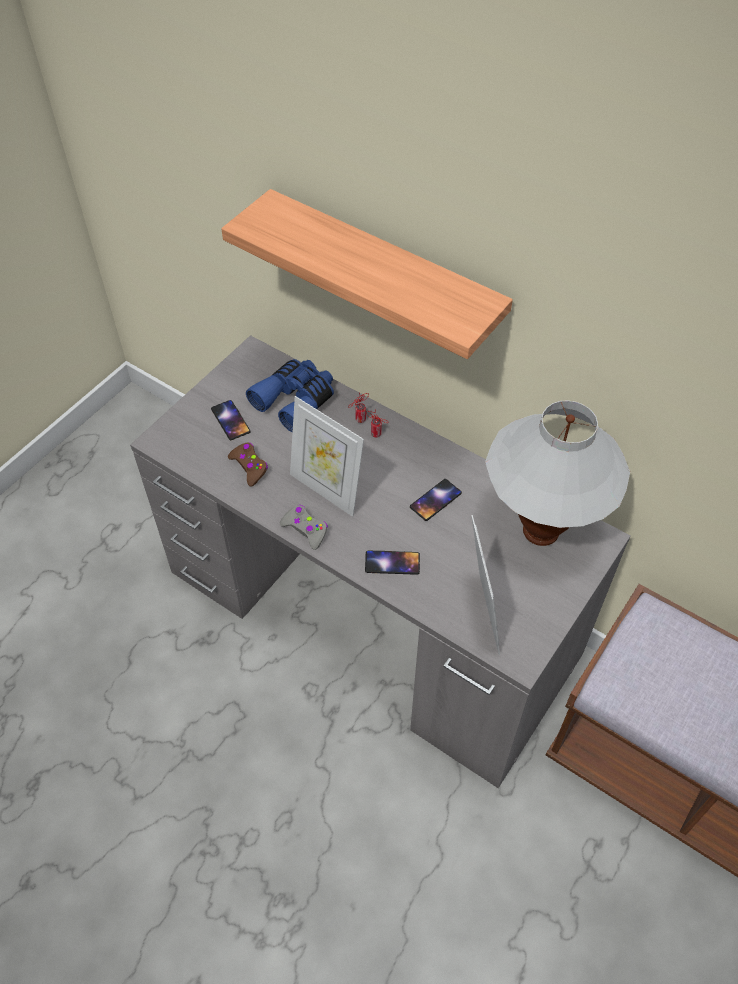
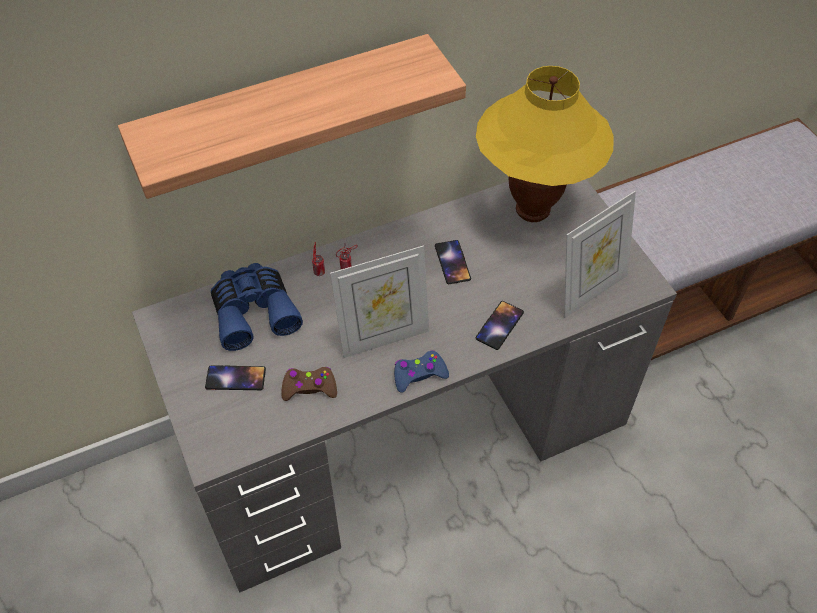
camera: 60 degrees left, 0 degrees up
(305, 529) = (419, 374): grey game controller -> blue game controller
(480, 615) = (590, 290): picture frame -> picture frame turned 120 degrees clockwise
(540, 531) = (532, 210): white table lamp -> yellow table lamp

